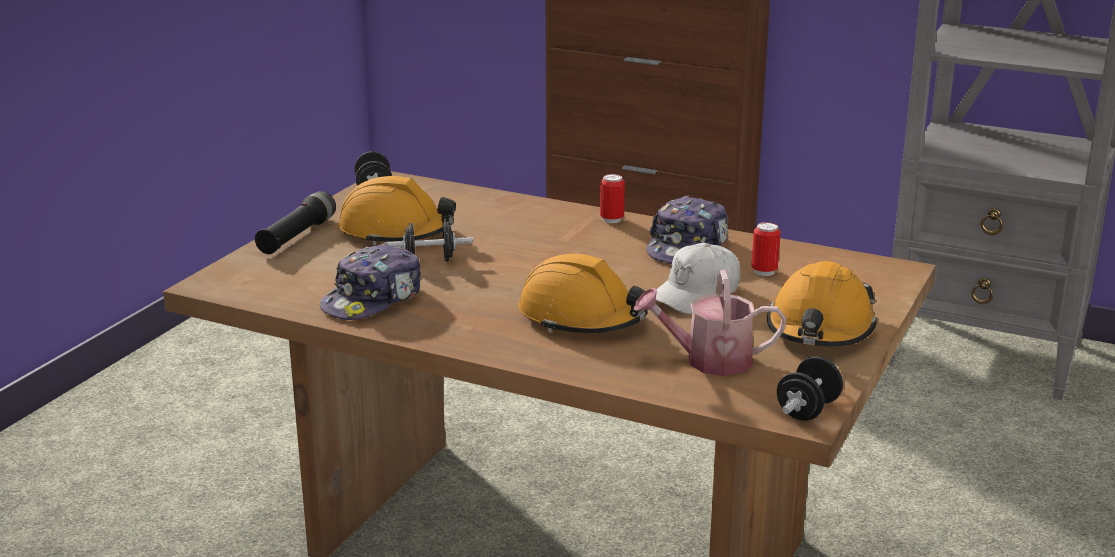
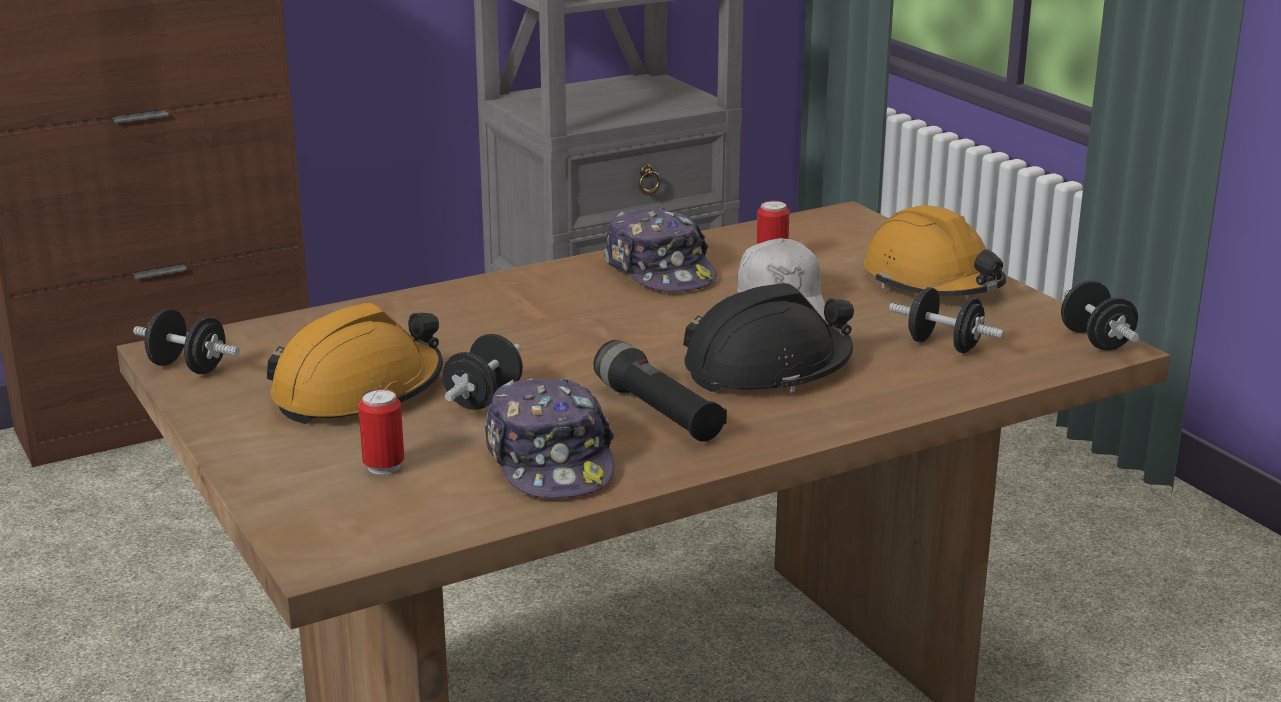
camera: 55 degrees left, 0 degrees up
(297, 236) = (259, 455): black flashlight -> black flashlight (657, 412)
(582, 318) = (767, 369): orange hard hat -> black hard hat
(612, 219) = (527, 279): can -> can (384, 466)
(708, 360) = (944, 345): watering can -> black dumbbell

